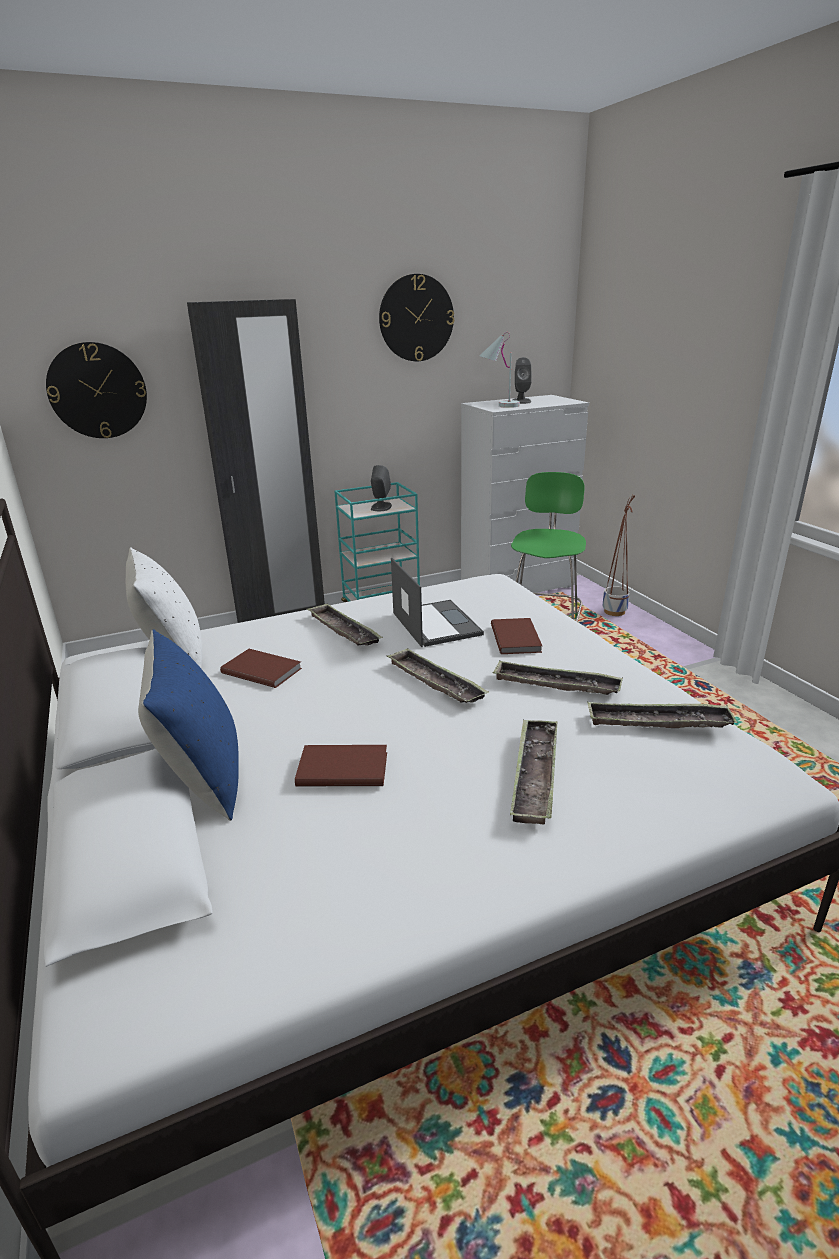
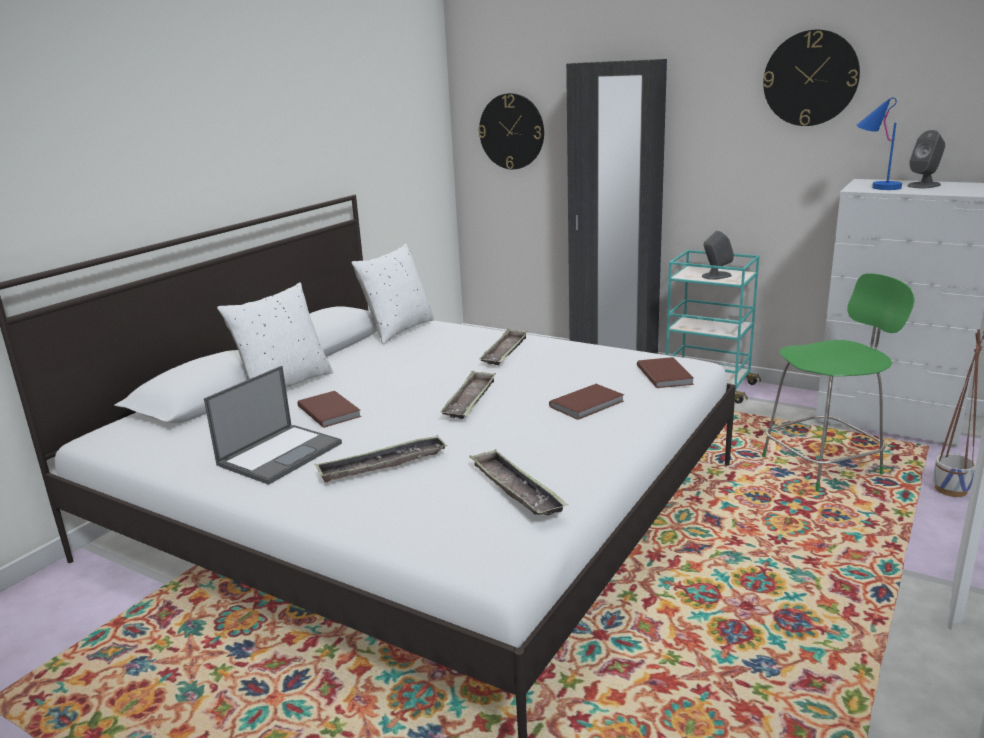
camera: 55 degrees right, 5 degrees down
(202, 779) = (285, 385): blue pillow -> white pillow
(262, 670) = (416, 353): brown book -> brown book (665, 375)
(435, 623) = (565, 372): laptop -> laptop (281, 453)
(499, 406) = (874, 186): white table lamp -> blue table lamp
(556, 684) = (528, 439): tray -> none

